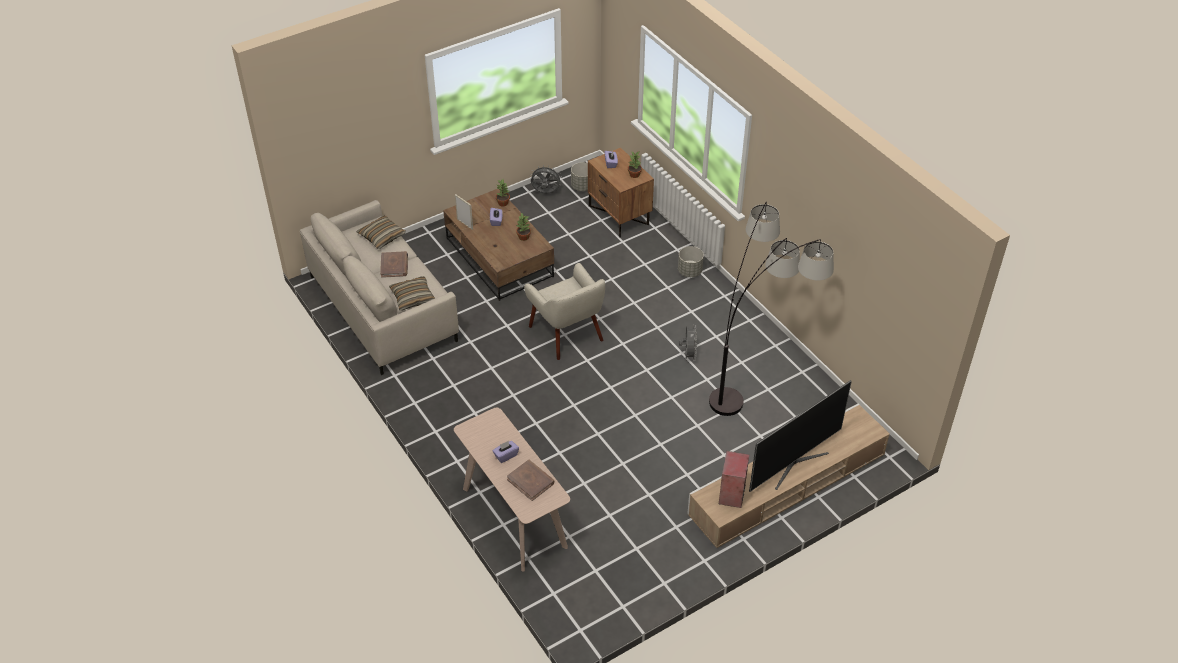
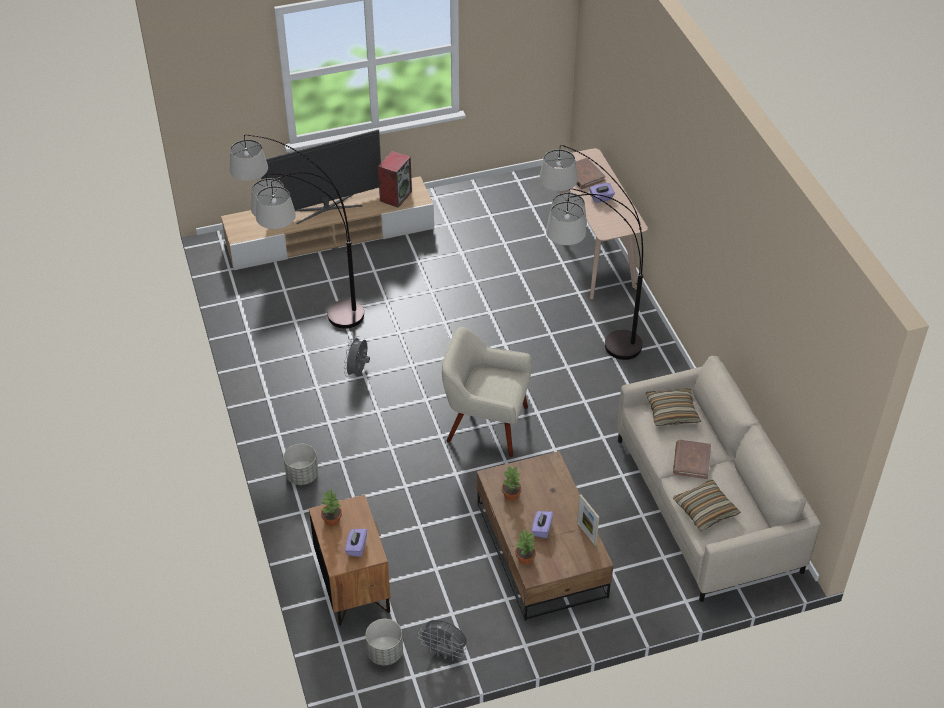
camera: 165 degrees left, 0 degrees up
(508, 413) = (577, 348): none -> floor lamp
(567, 333) = (485, 424): beige armchair -> beige armchair turned 60 degrees counterclockwise

